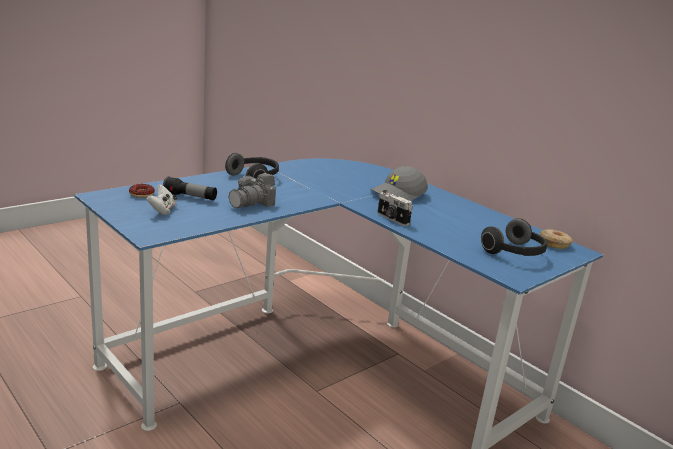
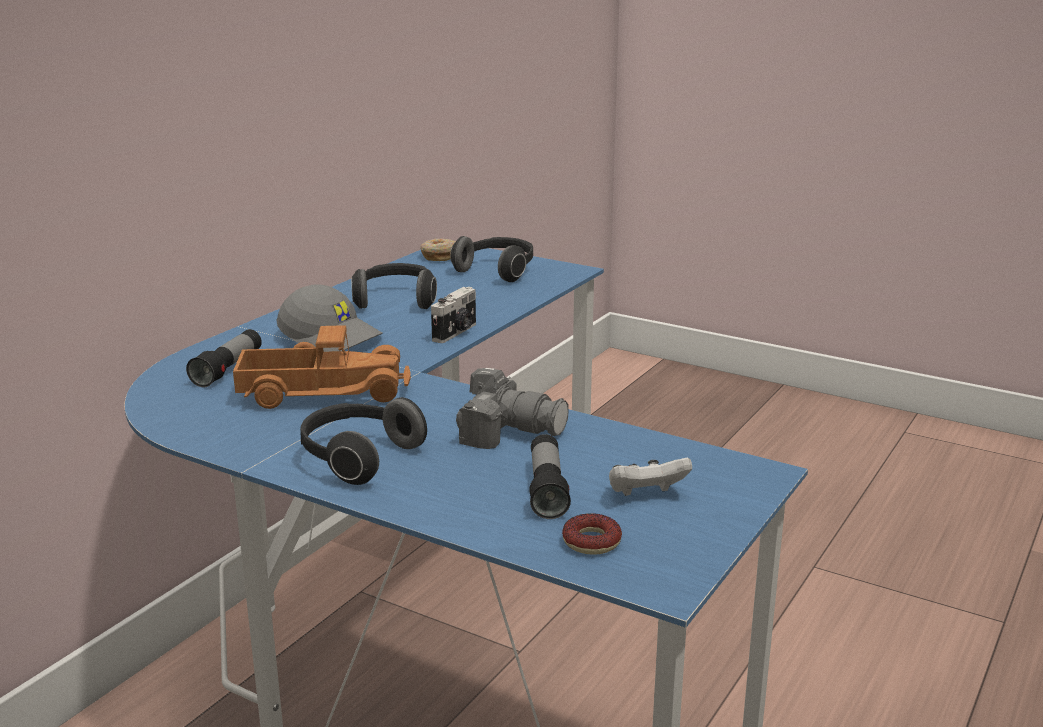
camera: 105 degrees left, 0 degrees up
(329, 184) = (323, 391): none -> toy truck
(367, 174) = (228, 369): none -> flashlight
(456, 216) = (396, 301): none -> headphones

